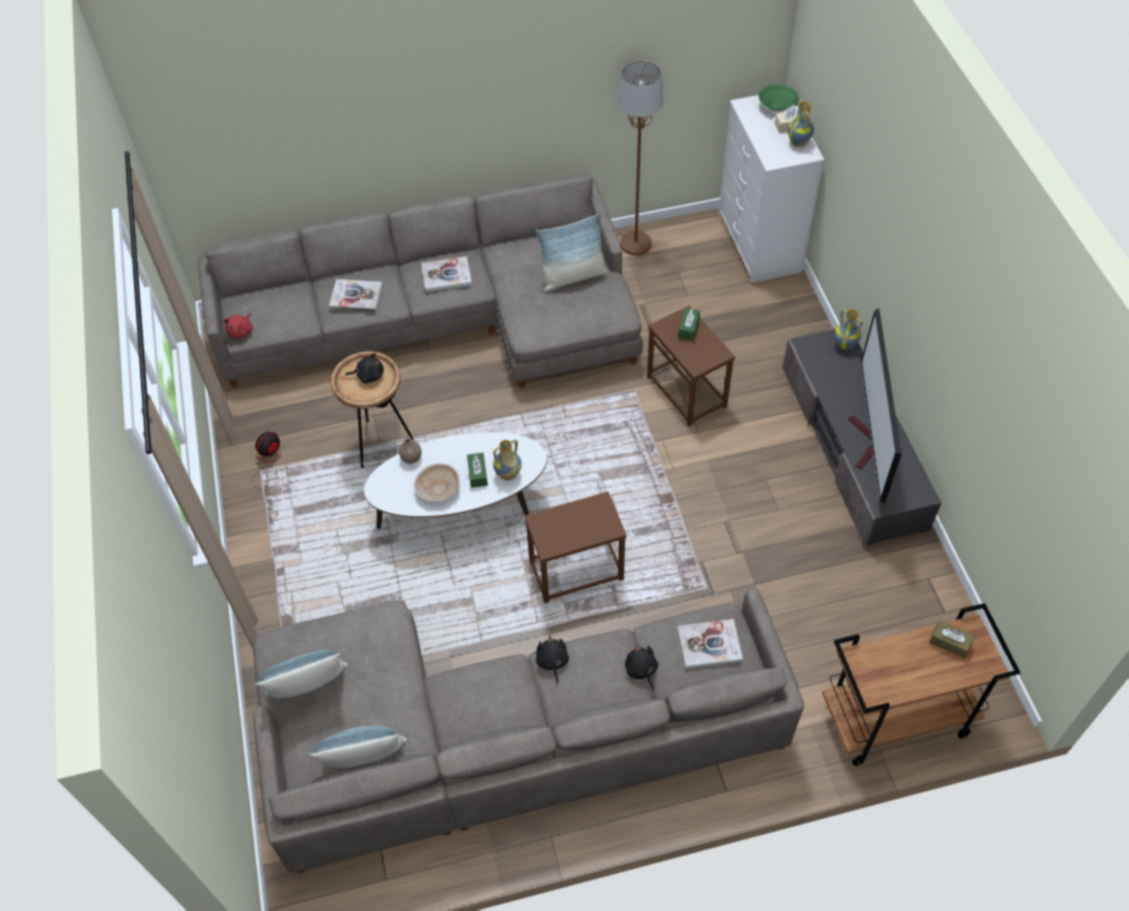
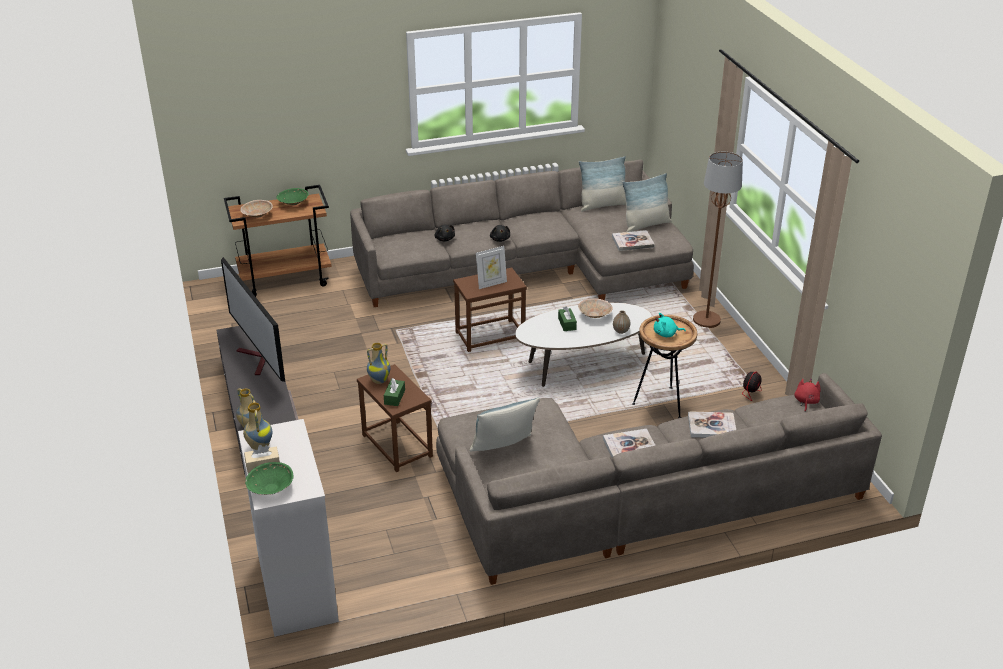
camera: 175 degrees right, 20 degrees down
(368, 375) = (666, 334): black plush toy -> turquoise plush toy
(508, 475) = (543, 323): vase -> vase (379, 380)
(572, 521) = (491, 284): none -> picture frame
(636, 243) = (439, 584): brown floor lamp -> brown floor lamp (706, 320)
(709, 645) = (401, 244): book -> book (632, 242)
(867, 444) = (258, 360): television -> television turned 150 degrees clockwise
(900, 679) = (293, 203): none -> green bowl
(949, 642) = (257, 215): brown tissue box -> beige bowl

